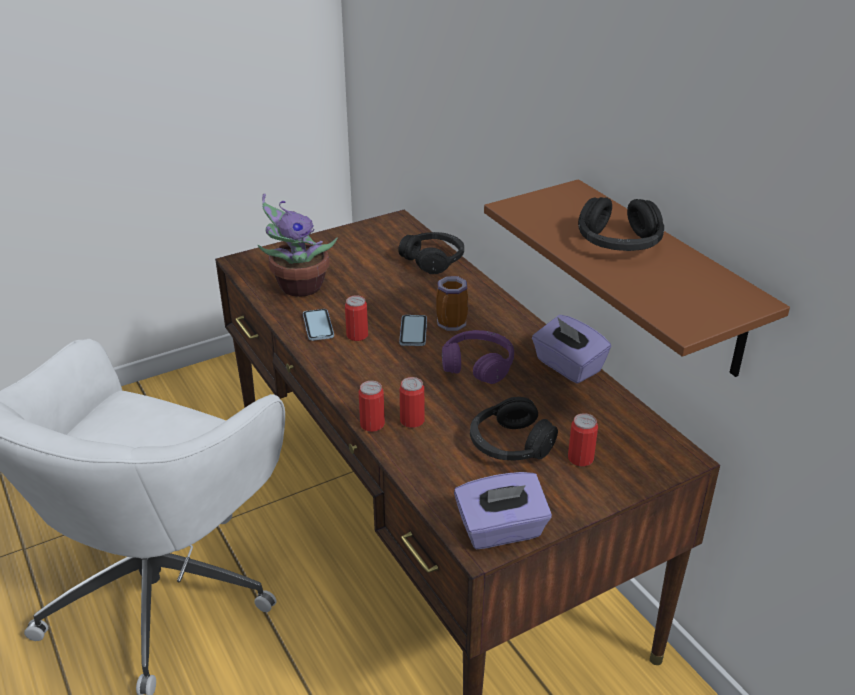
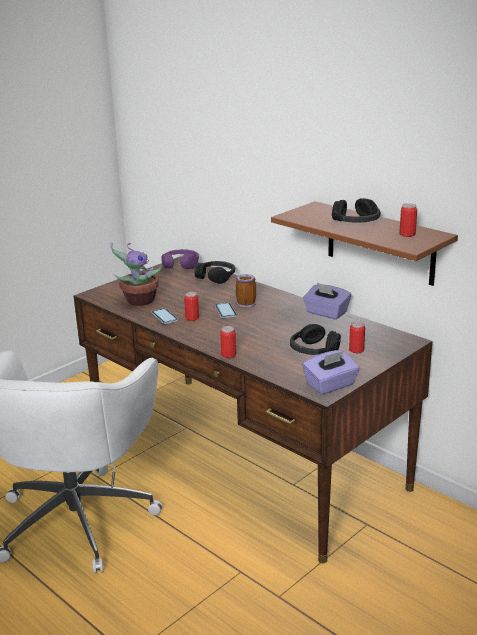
camera: 15 degrees left, 10 degrees down
(412, 420) = (251, 349): can -> can (407, 234)
(478, 365) = (274, 320): purple headphones -> purple headphones (181, 265)

